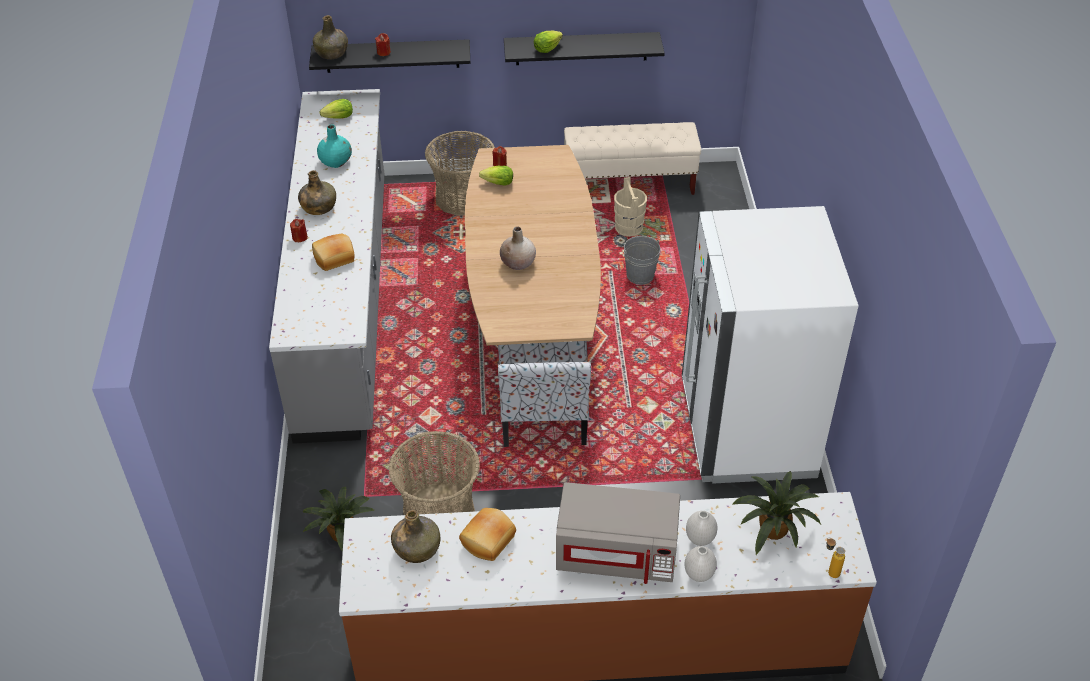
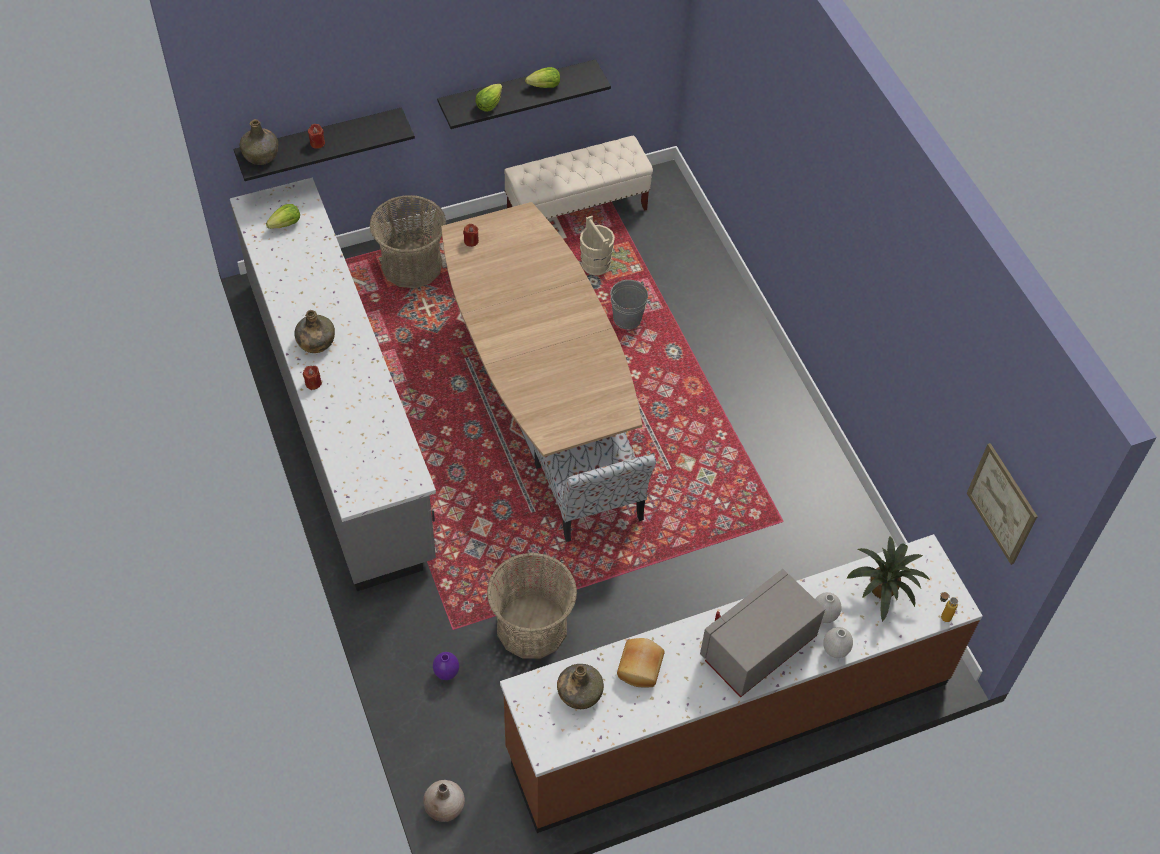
camera: 20 degrees left, 10 degrees up
(334, 258) = (361, 400): bread -> none
(336, 161) = (308, 281): turquoise vase -> none
(340, 533) = (446, 673): potted plant -> purple vase
(498, 183) = (479, 265): lettuce -> lettuce (544, 86)
(518, 263) = (538, 356): beige vase -> beige vase (445, 807)
(617, 553) = (758, 648): grey microwave -> grey microwave turned 150 degrees clockwise
(746, 429) = (785, 466): white fridge -> none
(913, 453) = (1002, 503): none -> picture

